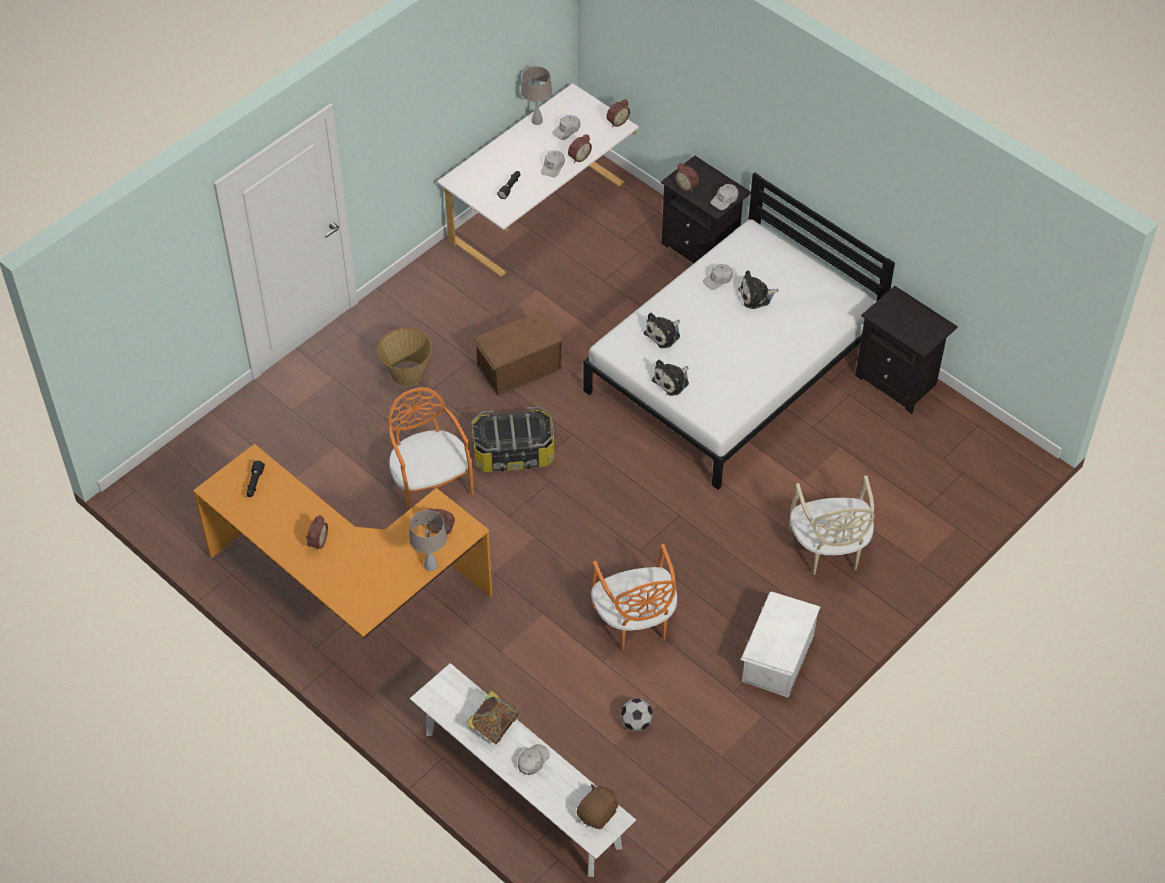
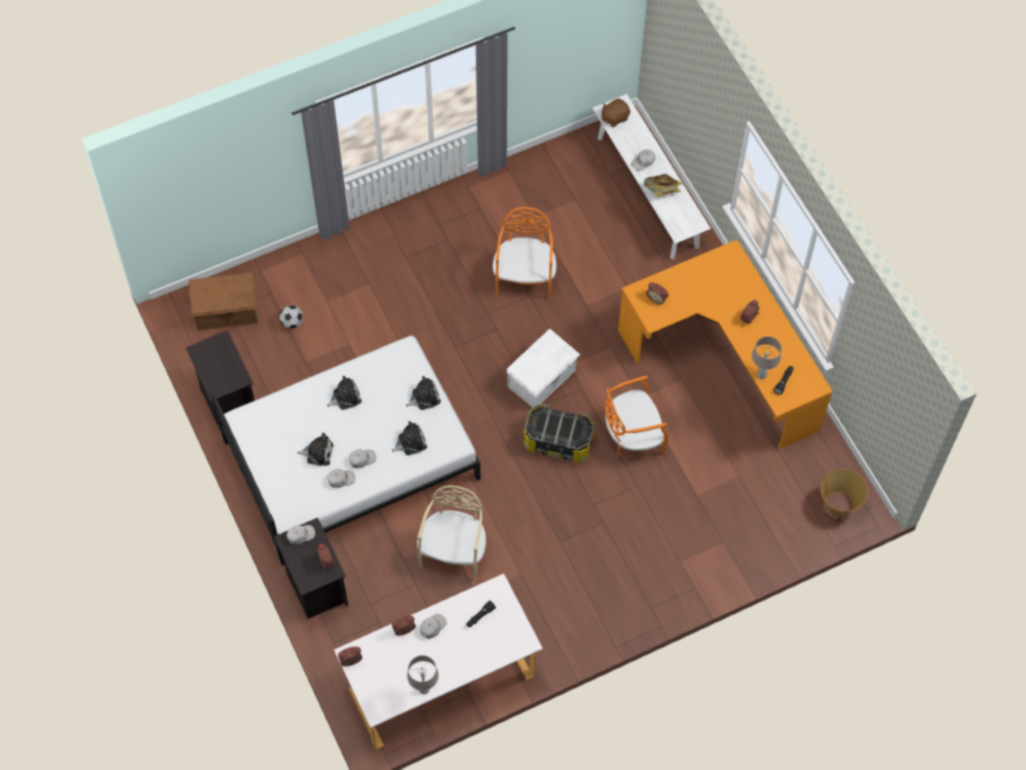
camera: 160 degrees left, 10 degrees up
(407, 373) = (617, 545): basket -> basket (839, 504)
(431, 484) = (632, 436): orange chair -> orange chair turned 75 degrees clockwise
(431, 565) = (673, 274): beige table lamp -> beige table lamp (761, 374)
(518, 366) = (523, 520): brown storage box -> brown storage box (227, 312)
(567, 130) = (401, 667): white cap -> white cap (362, 459)
(636, 722) = (554, 209): football -> football (292, 322)
(759, 355) = (345, 397): none -> plush toy
(776, 658) = (439, 221): white storage box -> white storage box (542, 379)
(828, 550) = (360, 284): beige chair -> beige chair (453, 551)

